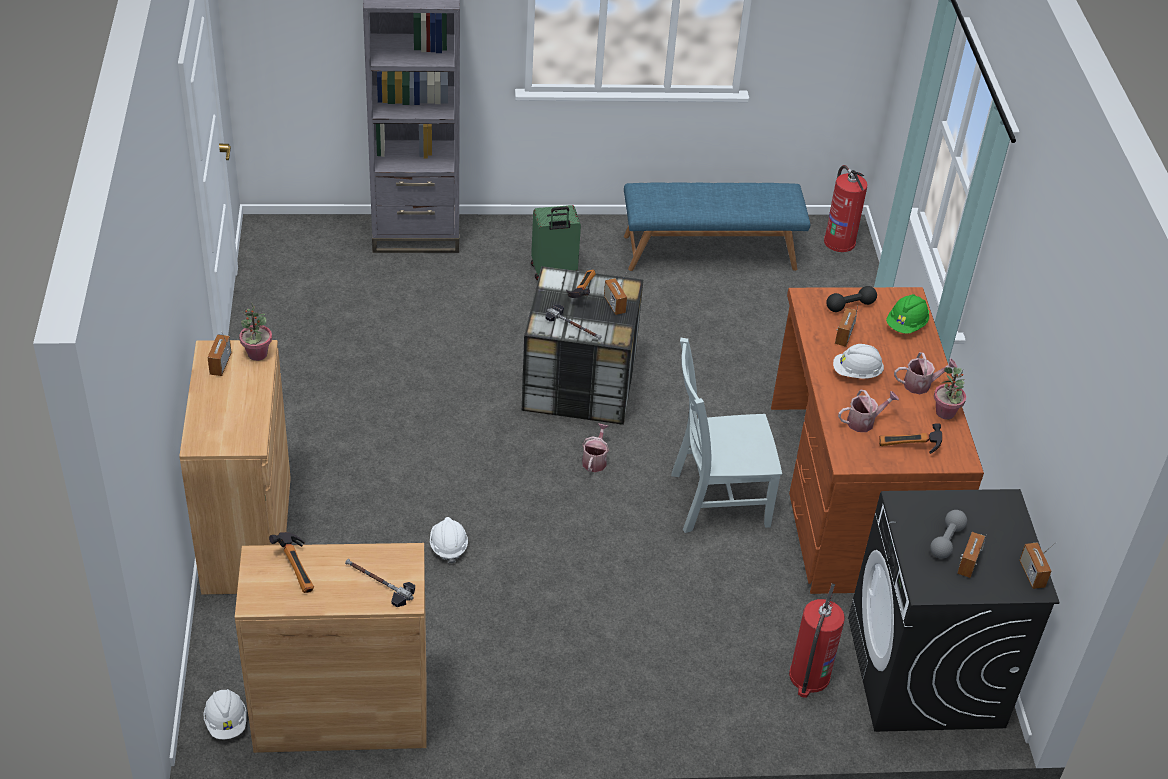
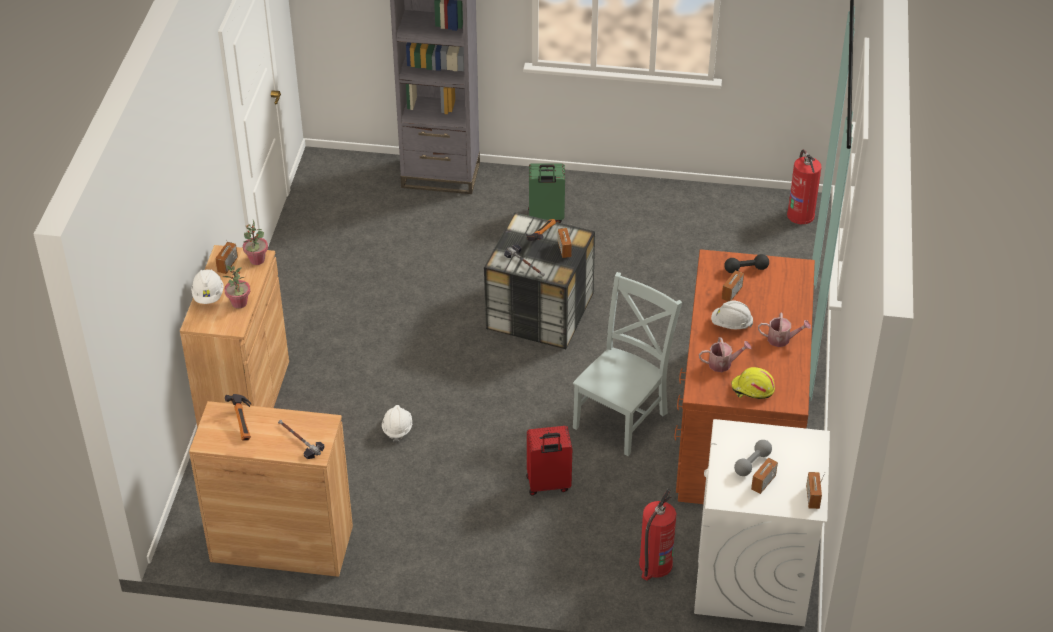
camera: 15 degrees right, 0 degrees up
(226, 722) = (195, 537): white hard hat -> white hard hat (208, 295)
(595, 460) = (534, 375): watering can -> none
(652, 593) = (548, 485): none -> red suitcase
(710, 252) = (684, 213): blue bench -> none
(715, 499) = (622, 418): grey chair -> grey chair turned 120 degrees clockwise
(906, 325) = (788, 290): green hard hat -> none
(909, 449) = (752, 389): hammer -> yellow hard hat
(925, 673) = (752, 575): black washing machine -> white washing machine
(945, 413) = (794, 364): potted plant -> potted plant (239, 303)

